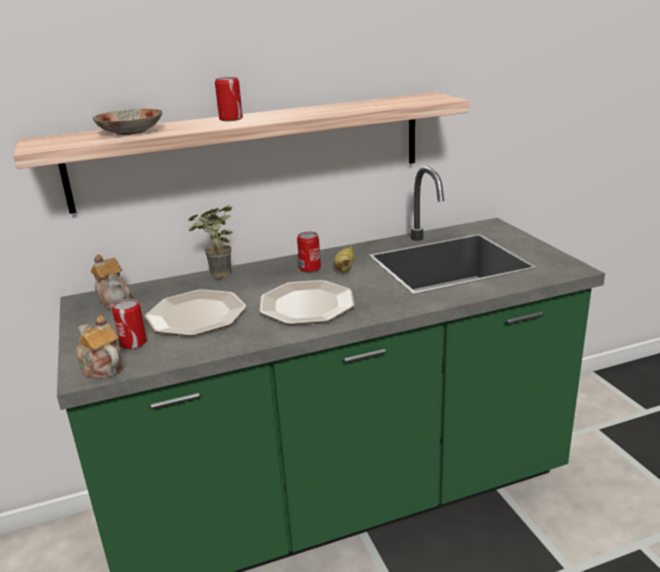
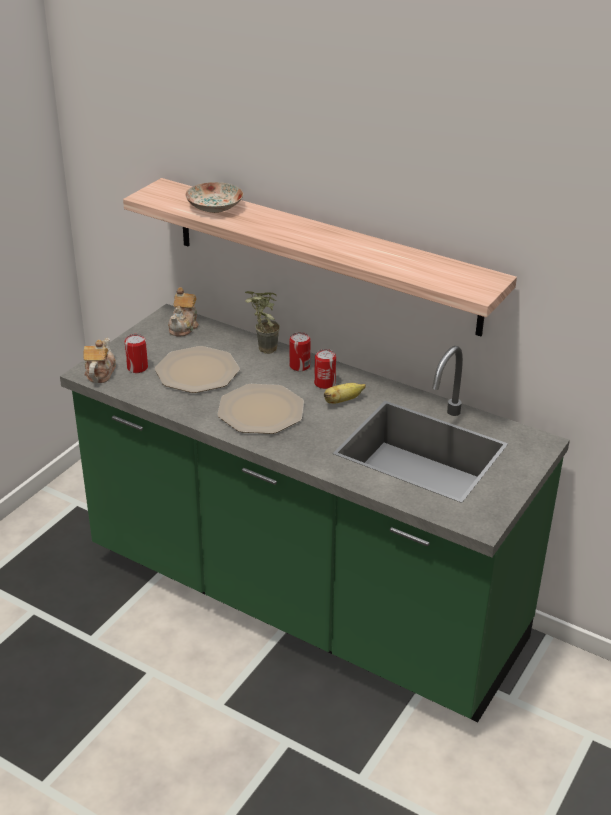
camera: 50 degrees right, 10 degrees up
(231, 119) = (293, 226): can -> can (299, 366)

